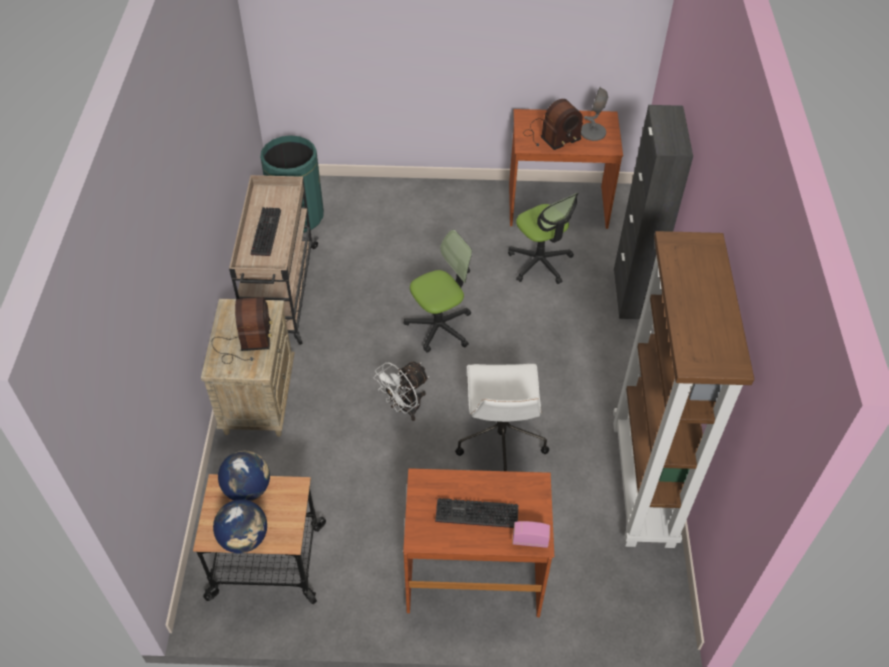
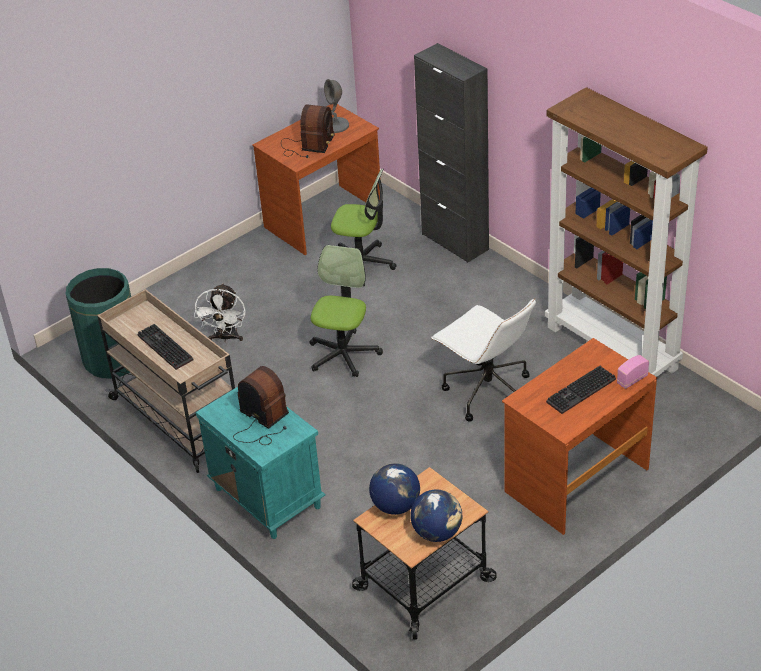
camera: 40 degrees left, 10 degrees down
(258, 398) = (266, 497): beige nightstand -> turquoise nightstand
(404, 408) = (390, 422): white fan -> white fan (226, 338)

